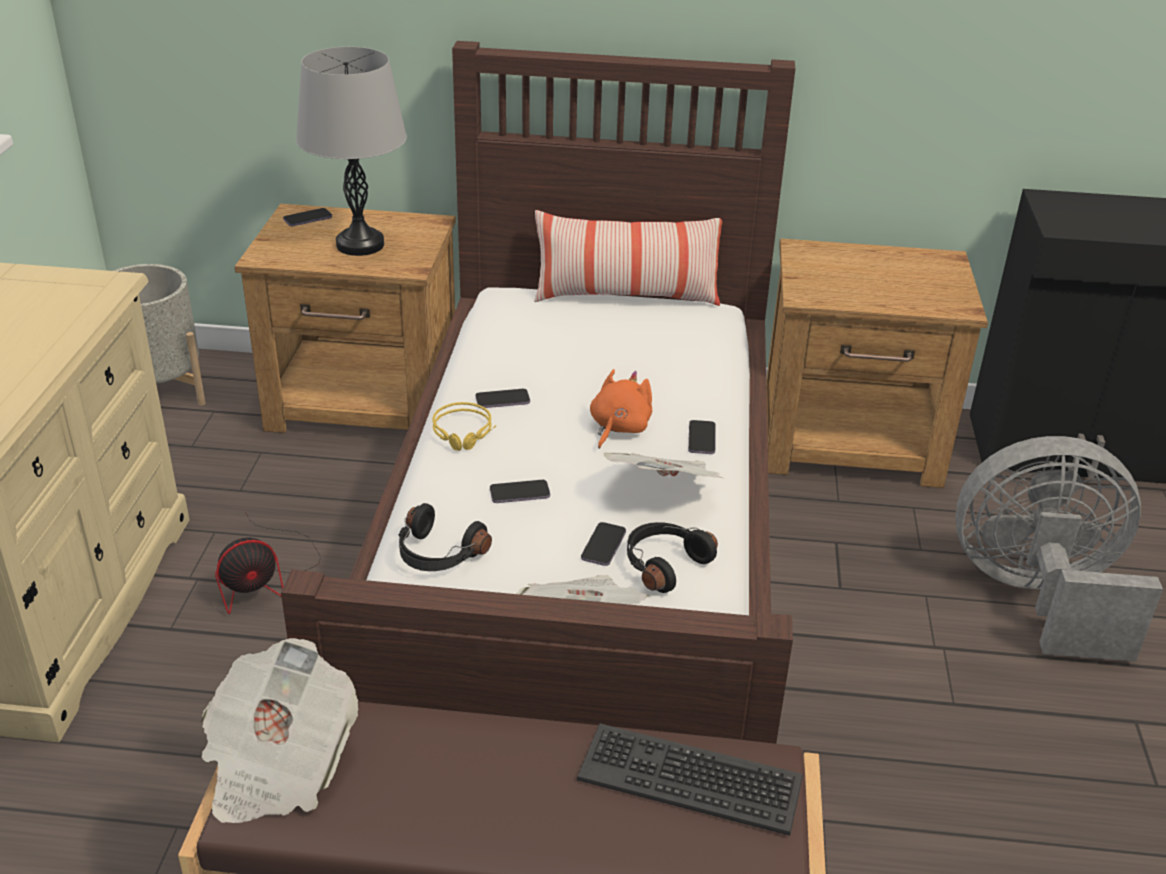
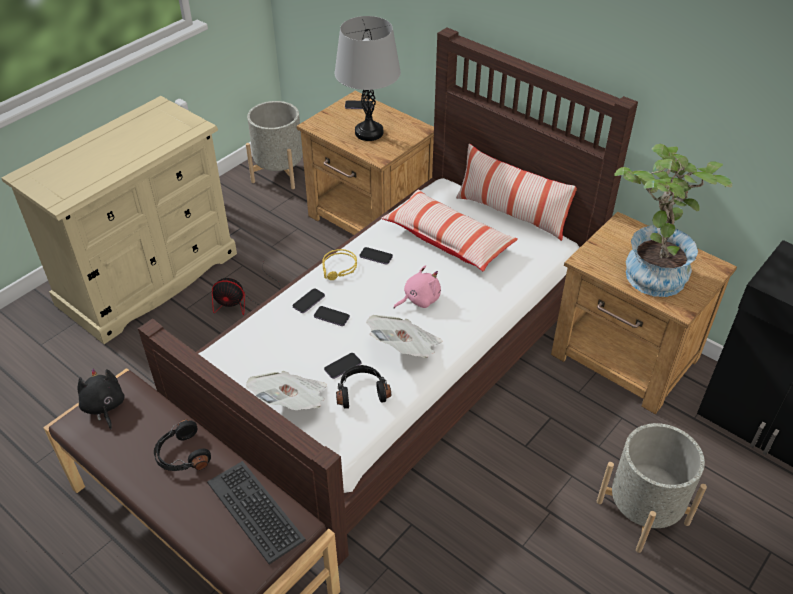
camera: 35 degrees right, 10 degrees up
(278, 763) = (104, 407): newspaper -> black plush toy
(437, 555) = (262, 334): black headphones -> black headphones (182, 455)
(580, 349) = (448, 240): none -> pillow
(618, 428) = (419, 299): orange plush toy -> pink plush toy
(701, 439) = (457, 326): phone -> phone (308, 301)
(885, 282) = (650, 269): none -> potted plant
(1038, 597) = (642, 512): grey fan -> grey planter

